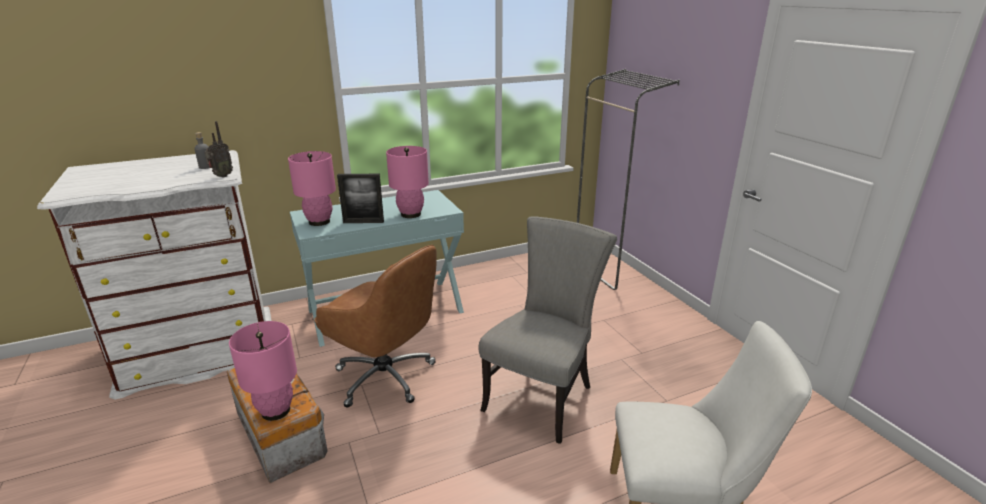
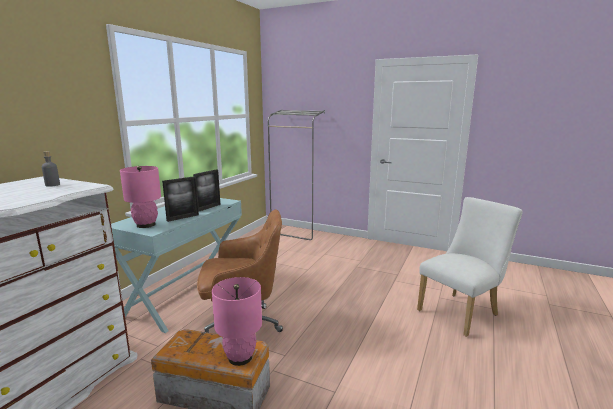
camera: 40 degrees left, 10 degrees down
(221, 176) = (90, 186): radio -> none
(411, 214) = (208, 207): pink table lamp -> picture frame
(543, 395) = (345, 295): grey chair -> none

